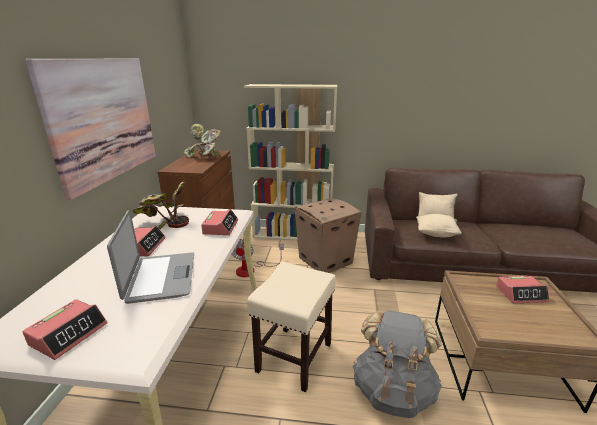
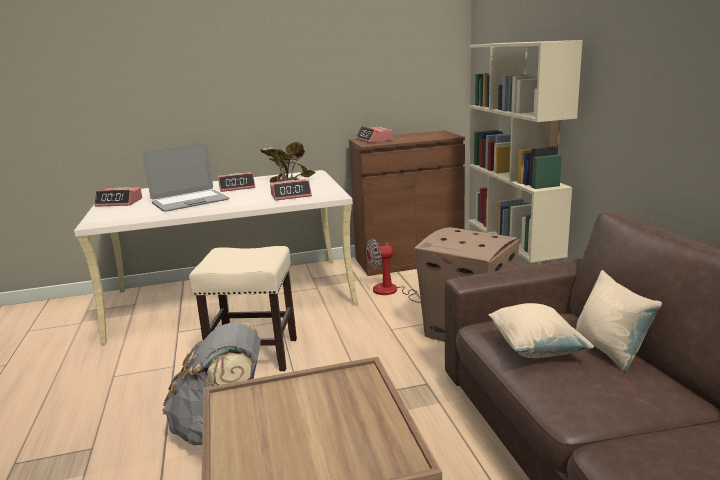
camera: 70 degrees right, 5 degrees down
(104, 120) = (279, 75): picture -> none
(205, 157) = (420, 137): potted plant -> none
(521, 294) = (351, 434): alarm clock -> alarm clock (374, 140)

